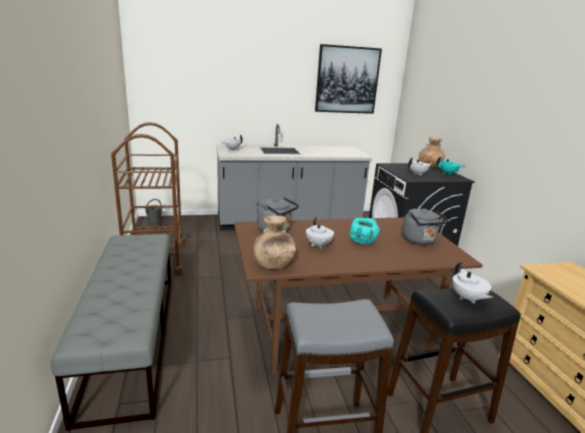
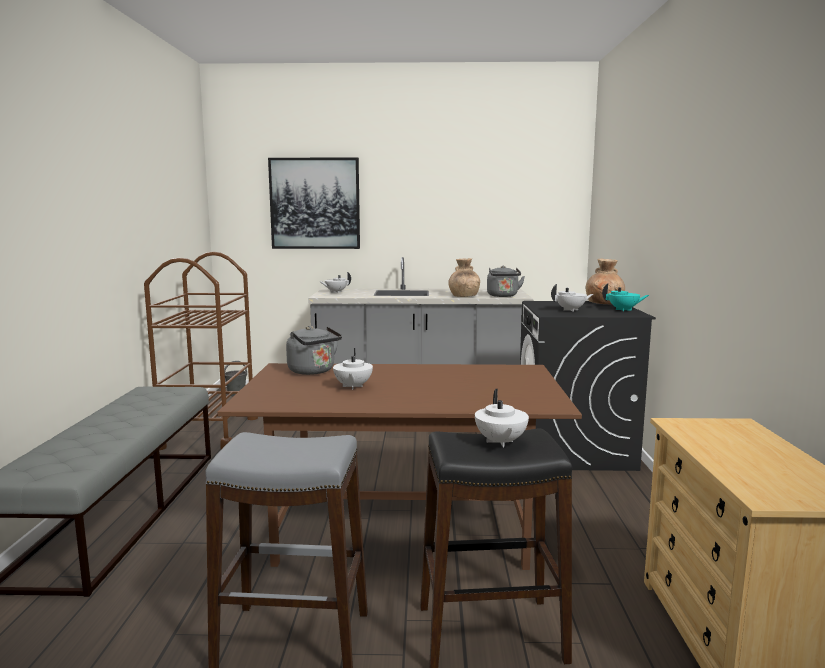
camera: 15 degrees right, 10 degrees down
(273, 264) = (268, 400): brown vase -> brown vase (464, 296)
(347, 80) = (504, 194): picture -> picture (315, 203)
(363, 241) = (423, 385): turquoise bowl -> none
(420, 241) = (512, 387): grey kettle -> grey kettle (503, 296)

